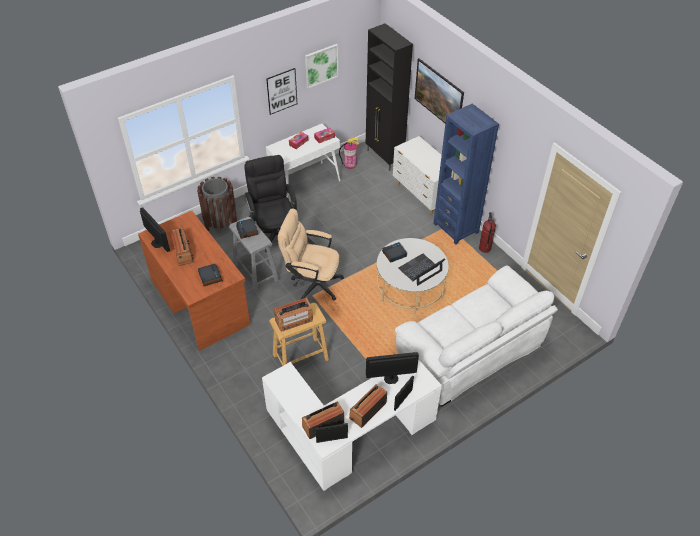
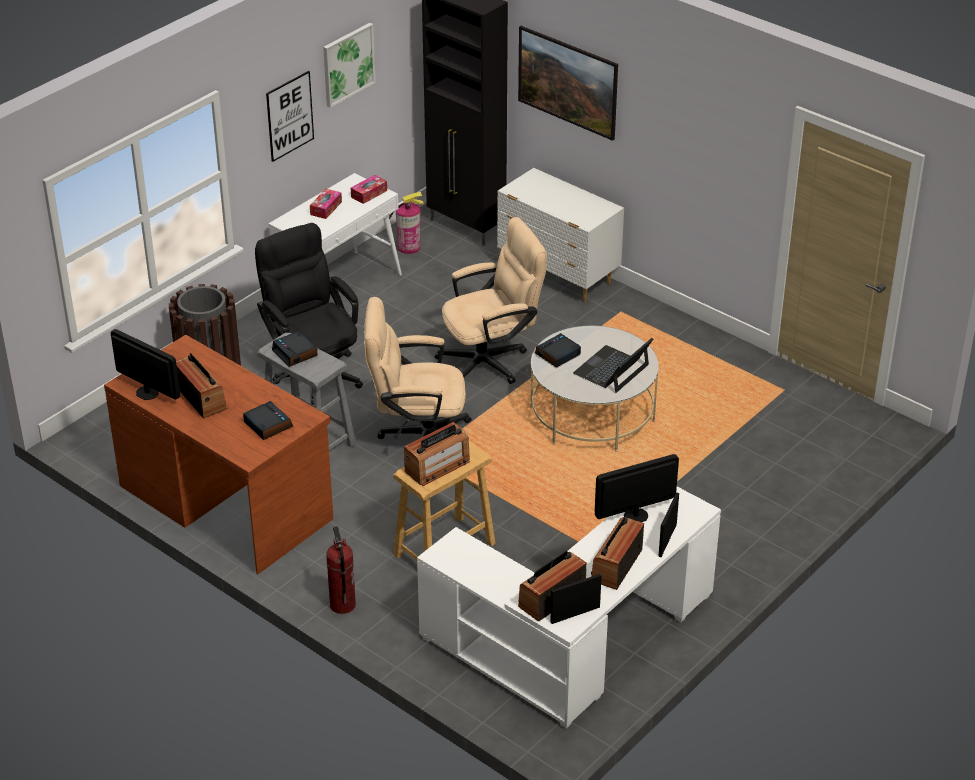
camera: 15 degrees left, 10 degrees down
(368, 242) = (491, 360): none -> beige office chair
(456, 228) = (635, 313): blue bookcase -> none
(471, 351) = (733, 487): white sofa -> none
(484, 248) = (696, 335): fire extinguisher -> fire extinguisher (342, 605)

